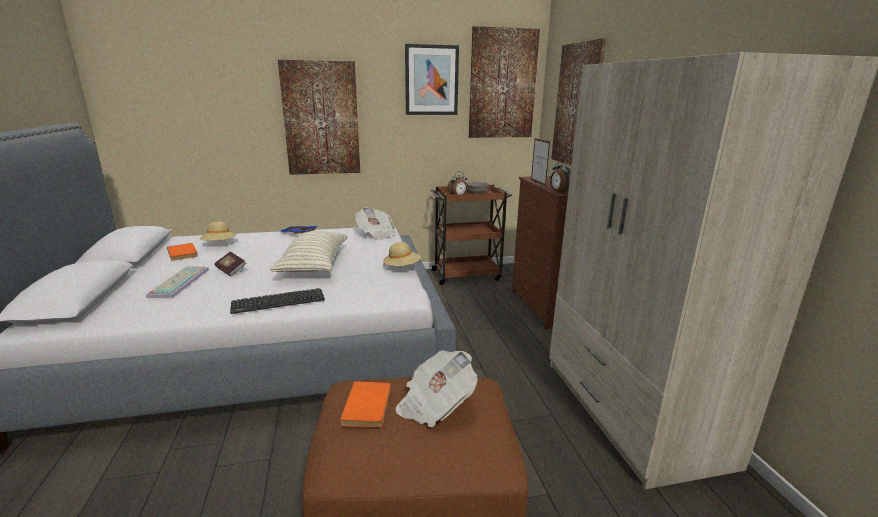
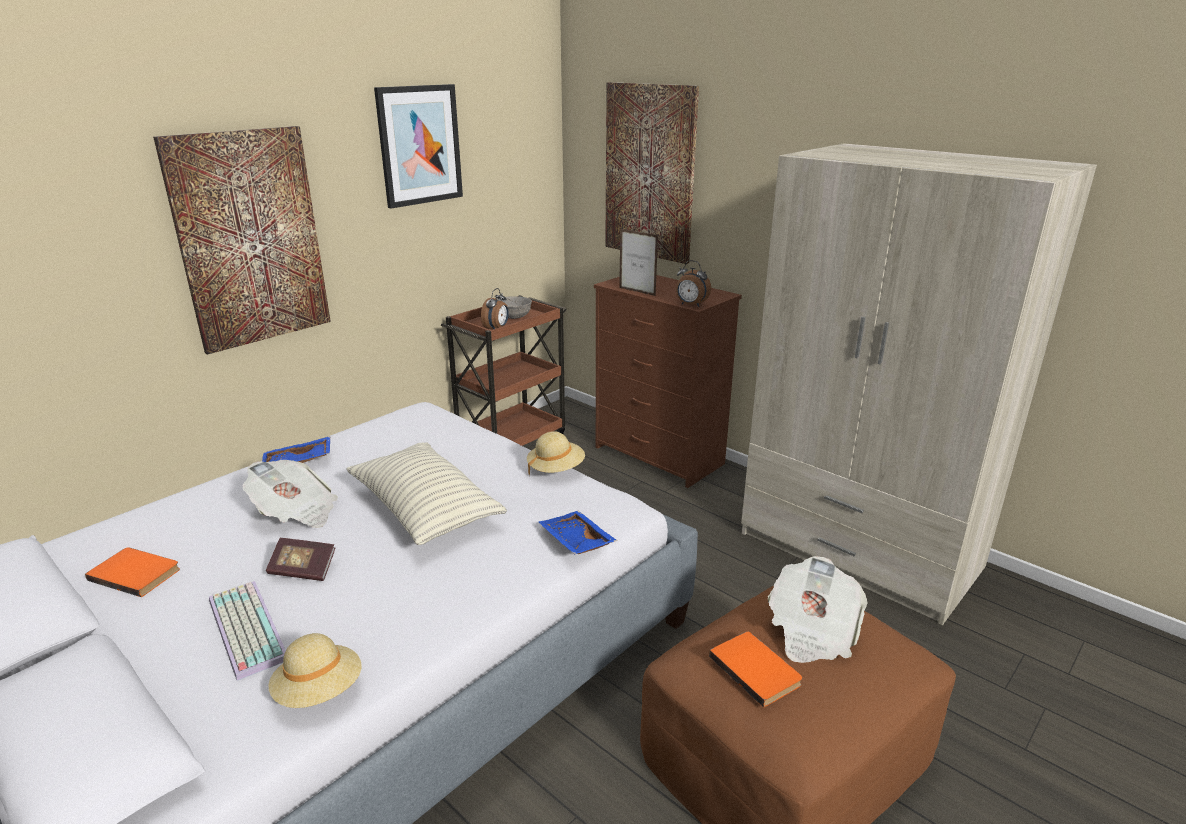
camera: 35 degrees left, 5 degrees up
(219, 244) = (179, 531): beige hat -> beige hat (319, 691)
(278, 302) = (479, 589): keyboard -> none
(352, 299) = (575, 542): none -> blue tray
(375, 234) = (428, 424): newspaper -> newspaper (296, 512)
(502, 84) = (514, 140): picture -> none

